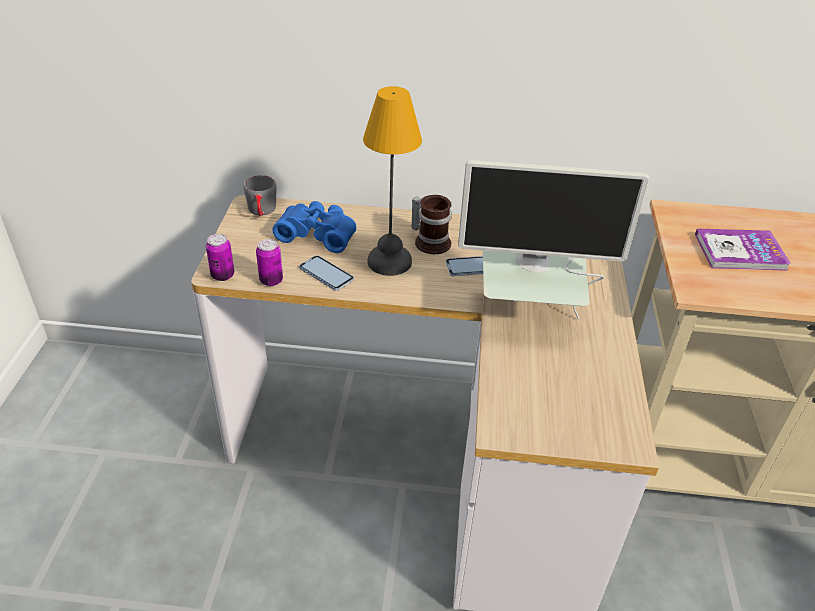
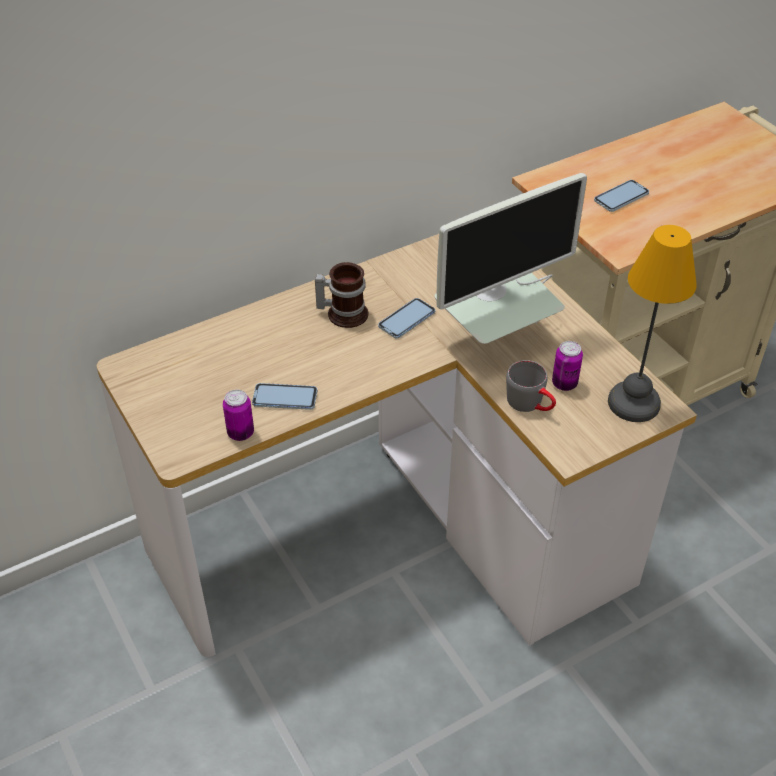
camera: 35 degrees left, 5 degrees up
(222, 275) = (187, 454): can -> can (564, 384)
(262, 212) = (146, 367): grey mug -> grey mug (531, 404)
(318, 234) = (230, 361): blue binoculars -> none
(388, 261) = (327, 353): table lamp -> table lamp (632, 403)
(740, 252) = (621, 197): book -> phone

